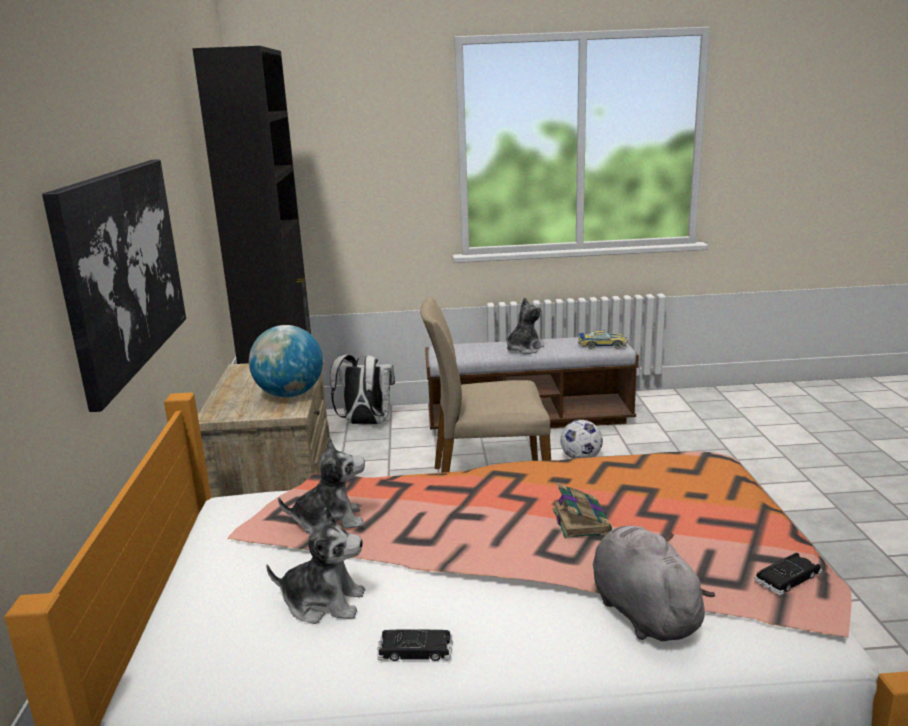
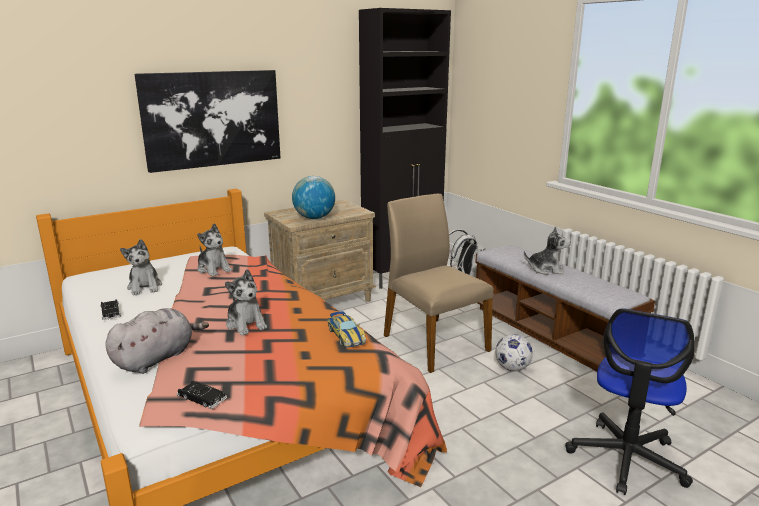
camera: 60 degrees right, 0 degrees up
(580, 520) = (246, 324): book -> plush toy
(602, 345) = (602, 293): toy car -> toy car (346, 335)
(754, 459) = (626, 458): none -> office chair

